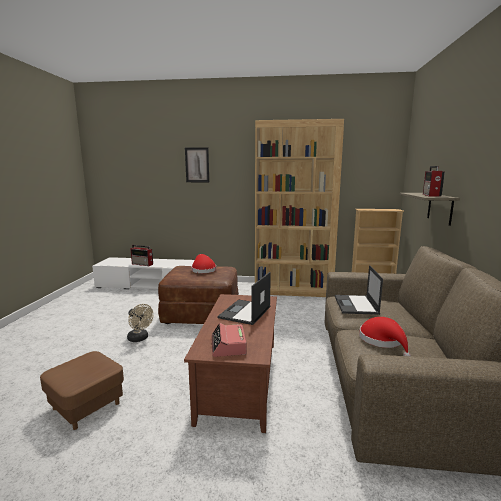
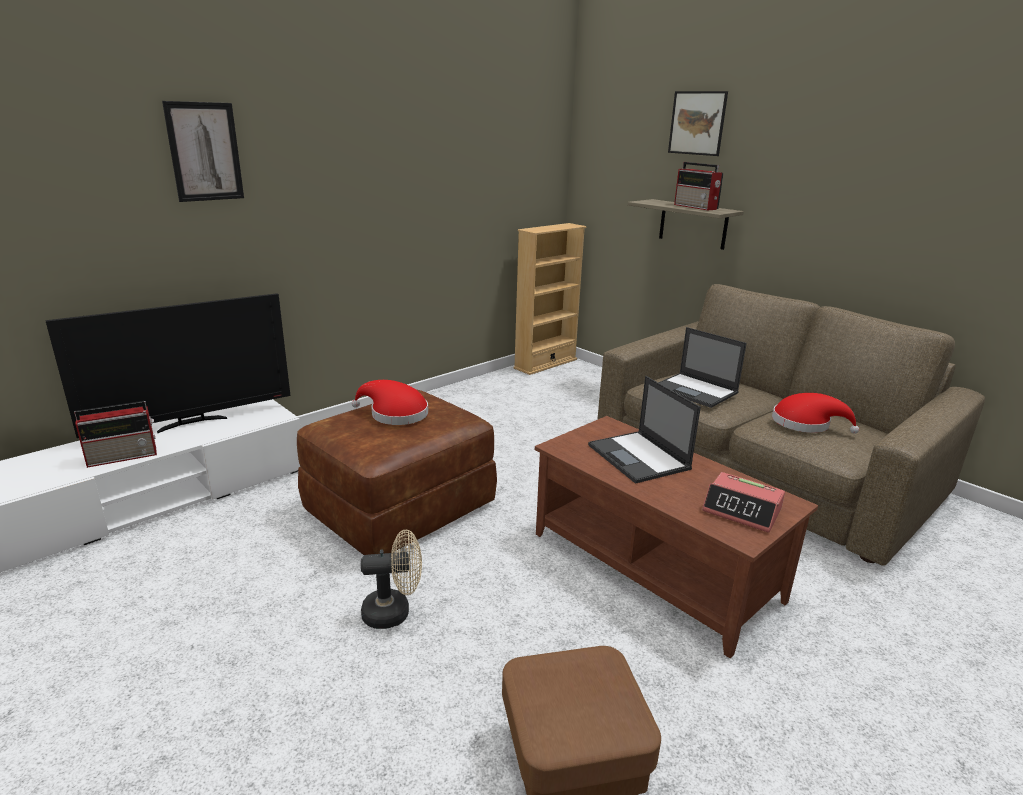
camera: 50 degrees left, 10 degrees up
(173, 262) = (192, 423): none -> television
(293, 290) = (453, 401): brown bookcase -> none
(445, 141) = (697, 123): none -> picture

